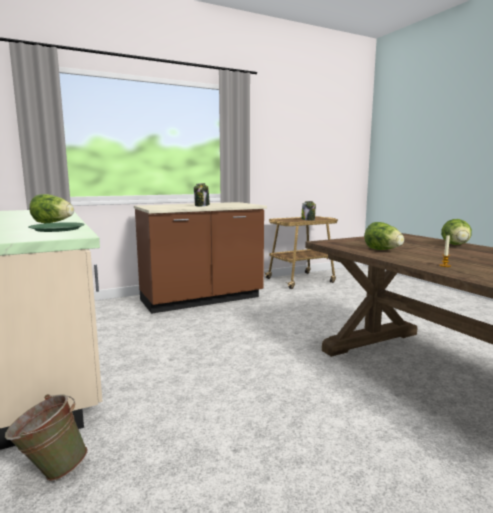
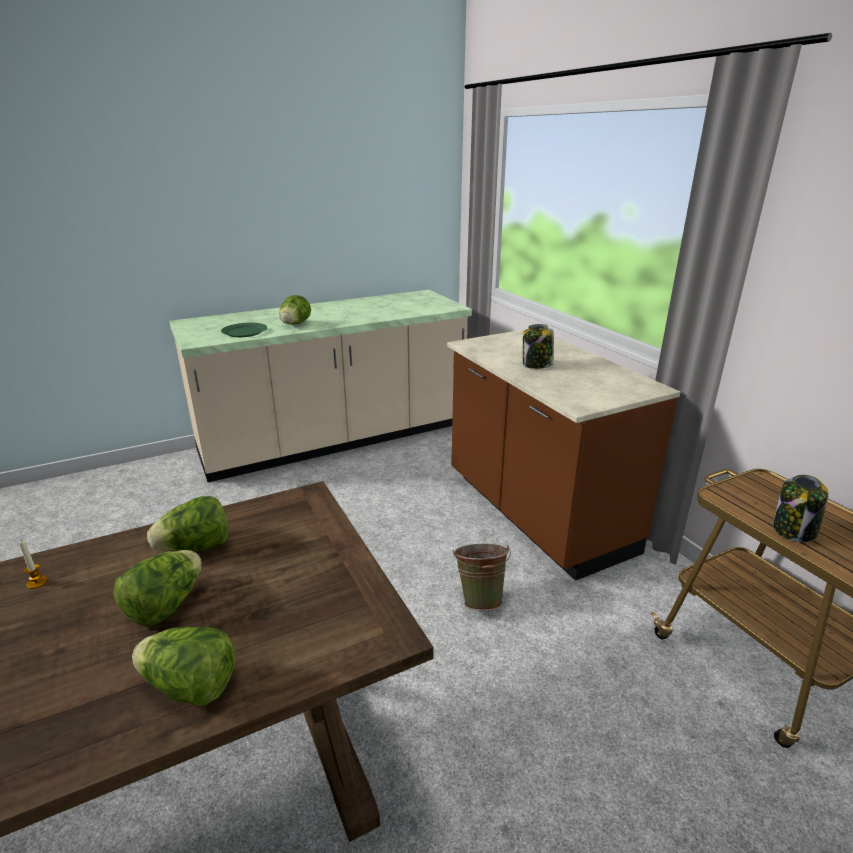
camera: 90 degrees right, 15 degrees up
(50, 471) = (163, 480): green bucket -> green bucket (480, 598)
(426, 250) = (166, 605): none -> lettuce

